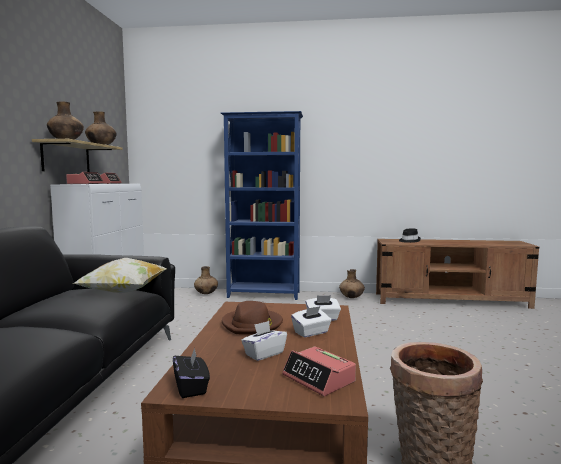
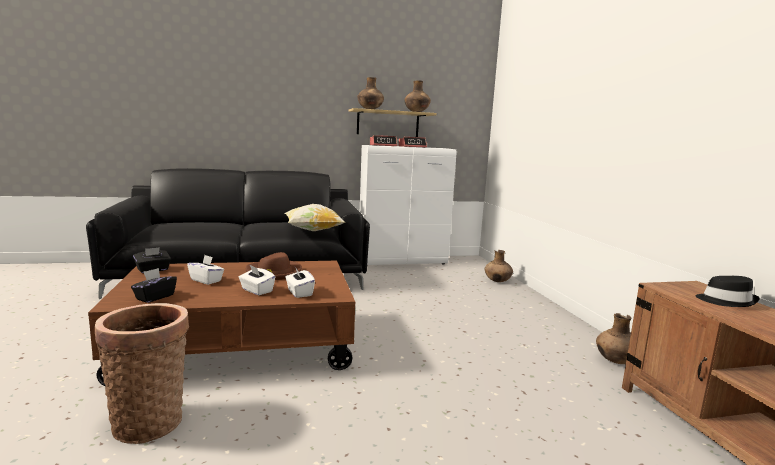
camera: 70 degrees right, 5 degrees up
(264, 295) = (535, 306): blue bookcase -> none
(319, 379) = (154, 297): alarm clock -> black tissue box

